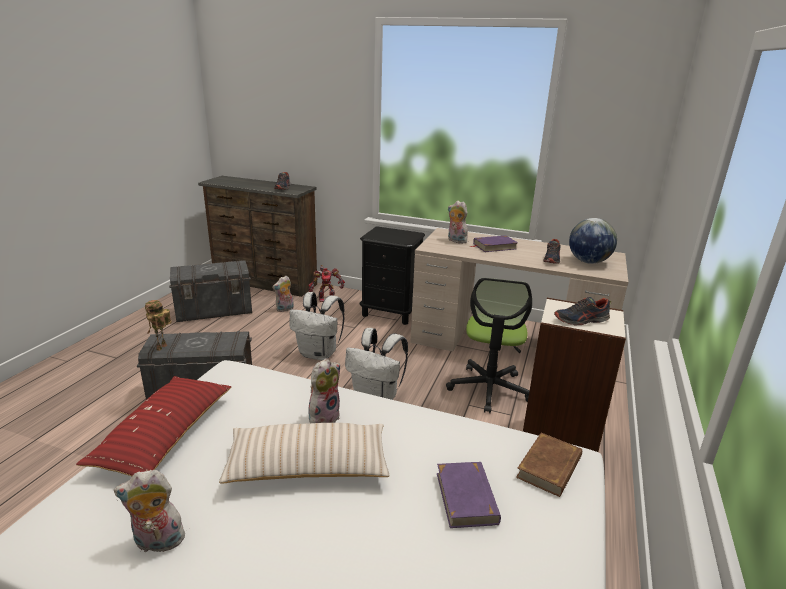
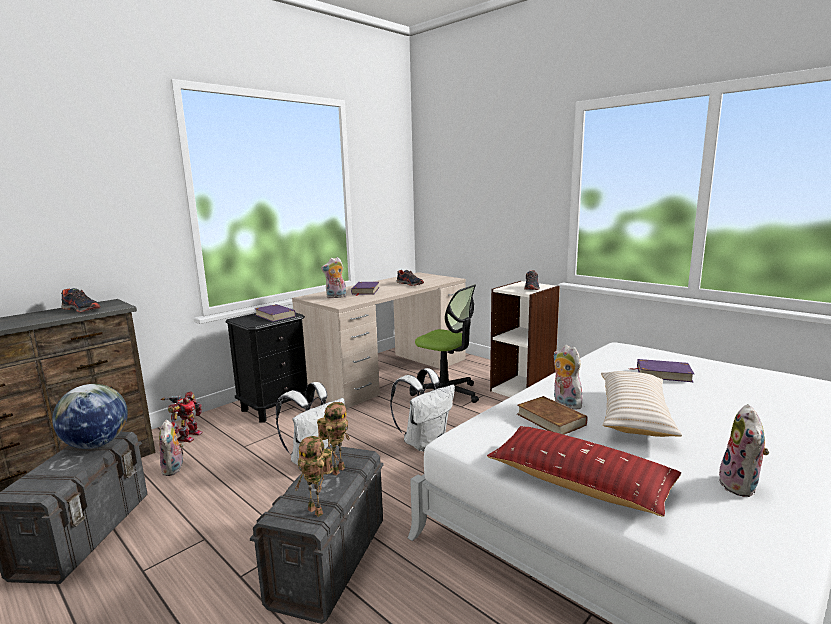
camera: 65 degrees left, 10 degrees down
(213, 342) = (337, 469): none -> toy robot
(398, 236) = (275, 315): none -> purple book
(549, 467) = (630, 352): brown book -> brown book (550, 419)
(588, 262) = (425, 279): globe -> globe (96, 444)

